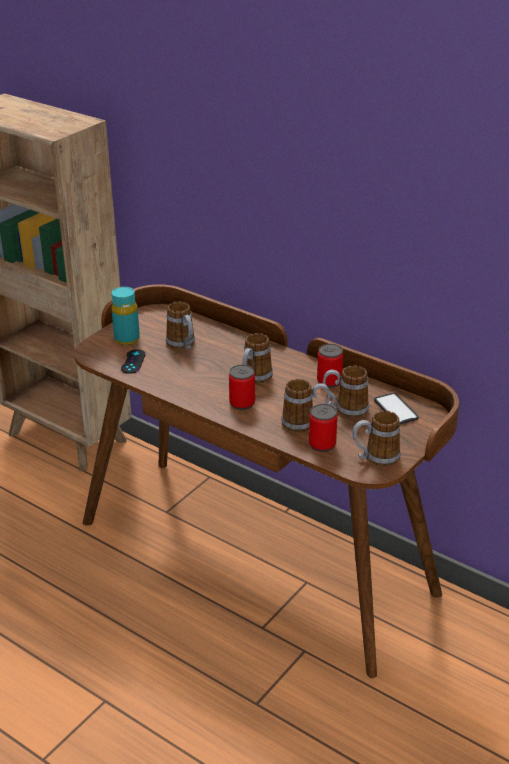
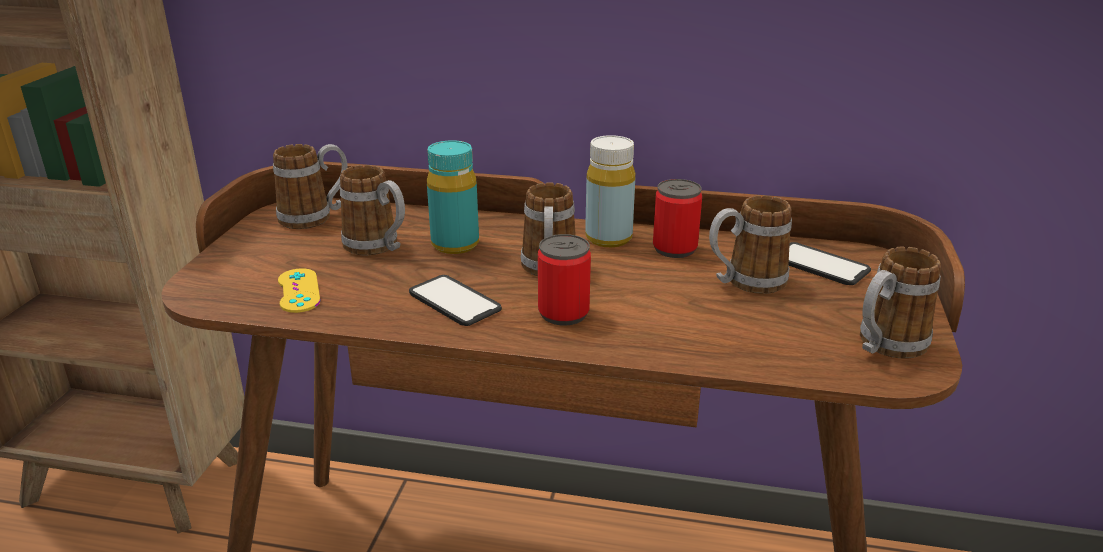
camera: 25 degrees left, 5 degrees down
(127, 339) = (263, 258): turquoise bottle -> turquoise bottle (455, 244)
(133, 361) = (299, 291): black game controller -> yellow game controller
(197, 384) = (454, 301): none -> phone
(301, 367) = (608, 238): none -> yellow bottle
(305, 423) = (705, 319): mug -> mug (315, 217)
(322, 444) = (773, 347): can -> none

